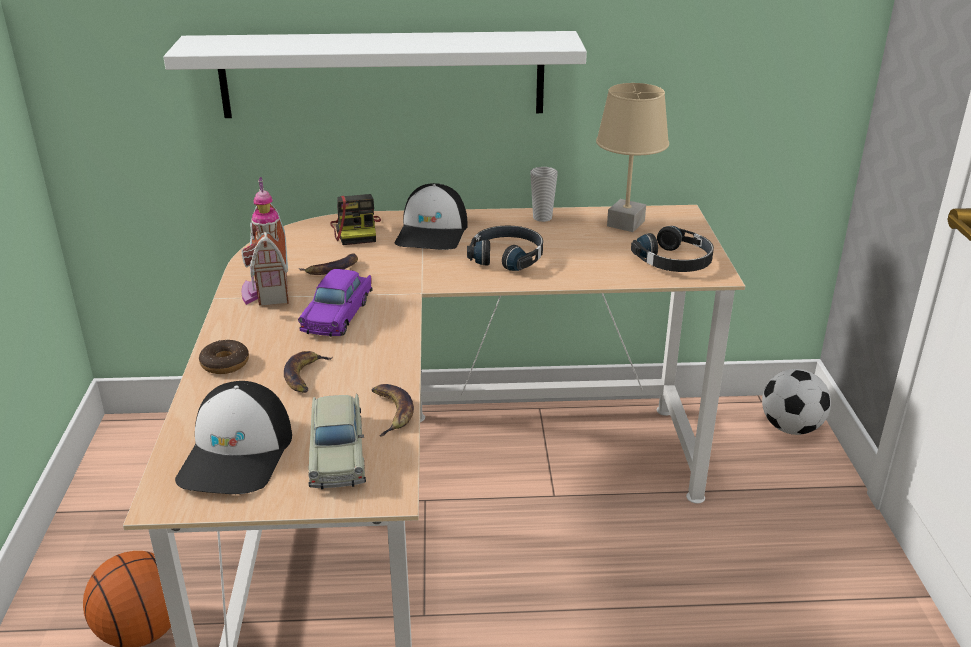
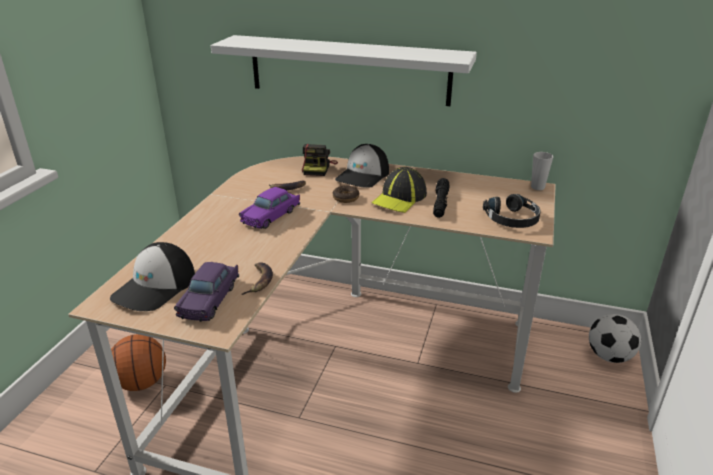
camera: 20 degrees right, 0 degrees up
(225, 363) = (188, 233): donut -> donut (346, 198)
(266, 291) = (241, 194): toy house -> none
(305, 376) = (226, 249): banana -> none
(338, 452) = (210, 299): beige toy car -> purple toy car
(507, 257) = (399, 198): black headphones -> cap
(542, 218) = (440, 177): cup -> cup (537, 187)
(568, 255) = (440, 203): none -> black flashlight
(626, 224) = (494, 189): beige table lamp -> none

